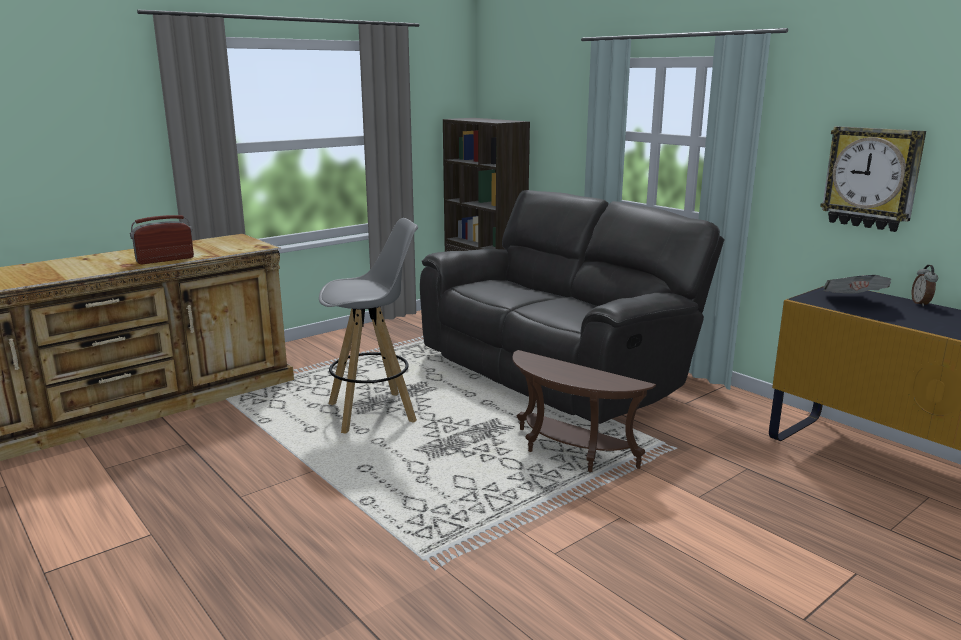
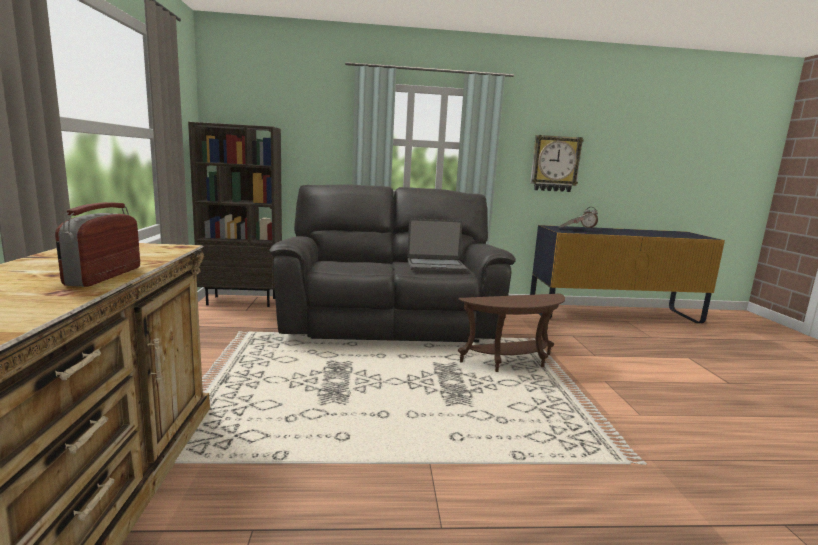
camera: 55 degrees left, 5 degrees down
(374, 413) = (353, 398): grey stool -> none
(572, 310) = (435, 266): none -> laptop

